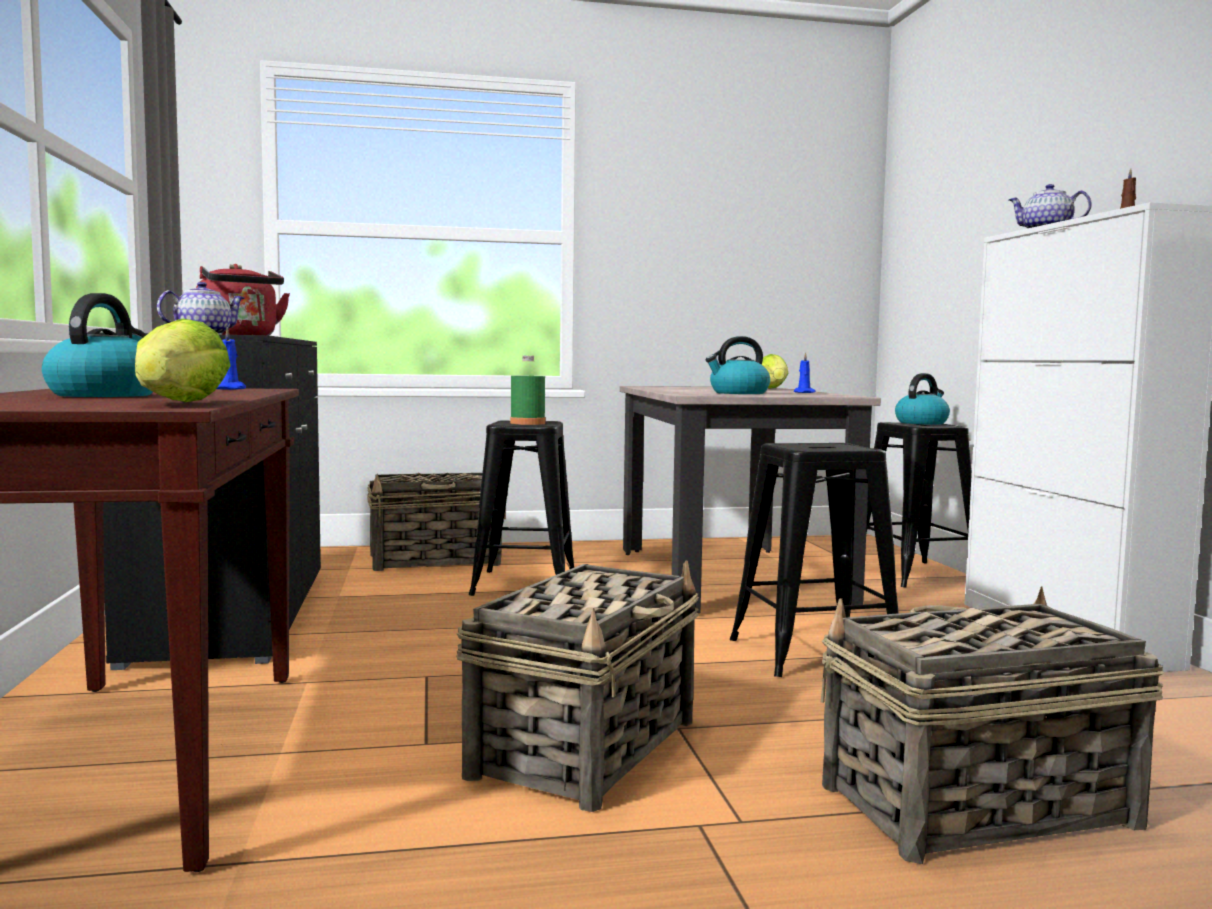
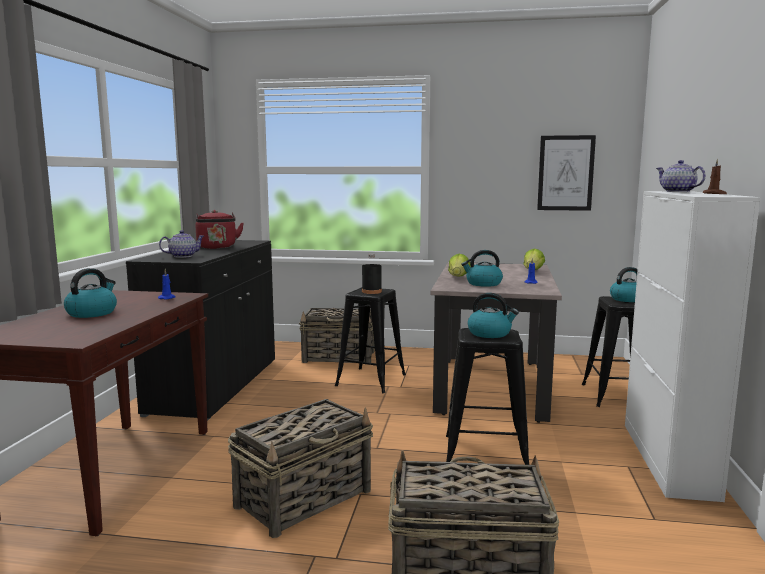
camera: 20 degrees right, 5 degrees up
(179, 403) = (90, 334): lettuce -> lettuce (458, 278)
(527, 423) = (371, 292): green bottle -> black bottle
(782, 251) = (565, 173): none -> picture
(820, 445) = (490, 333): none -> kettle

